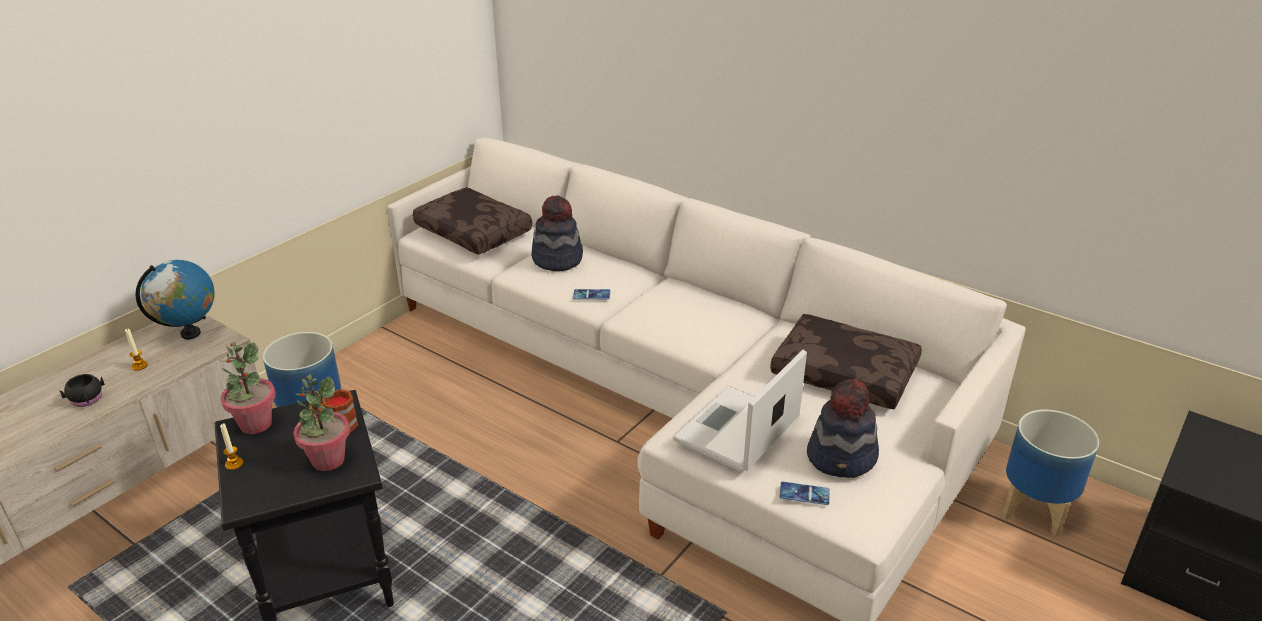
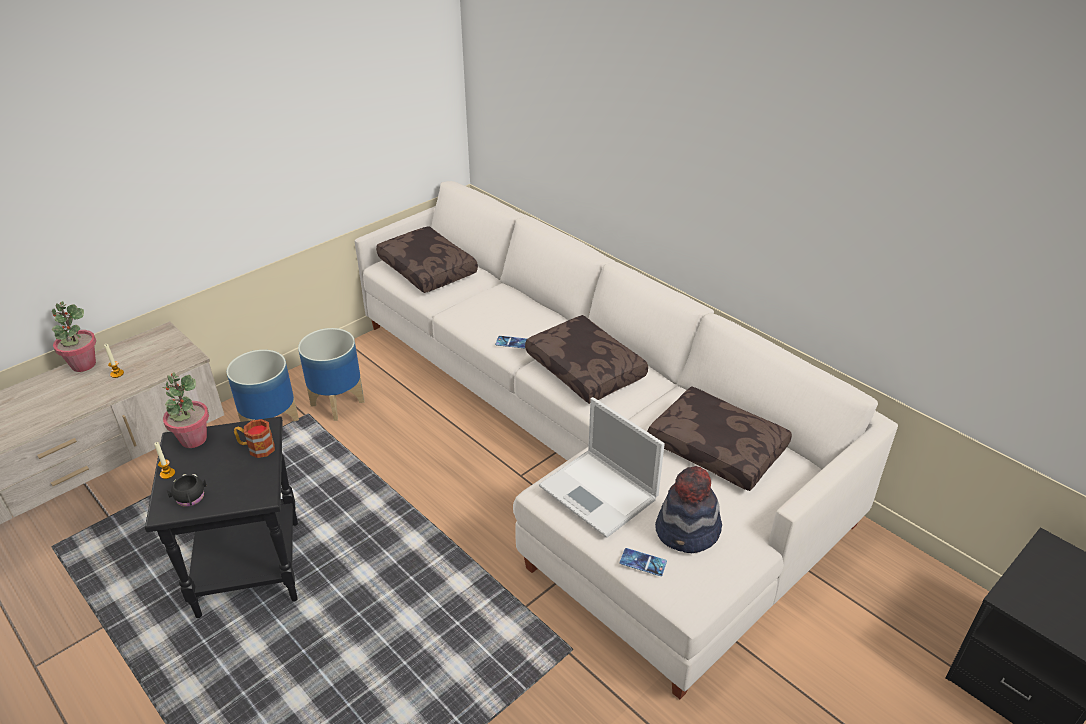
camera: 10 degrees right, 5 degrees up
(87, 400) = (70, 401): black mug -> black mug (191, 499)
(190, 333) = (163, 348): globe -> none
(328, 460) = (241, 480): potted plant -> potted plant (83, 365)
(557, 259) = (492, 304): hat -> none
(681, 312) = (587, 369): none -> brown pillow
(736, 431) = (600, 493): laptop -> laptop turned 90 degrees counterclockwise
(1035, 510) = (885, 594): planter -> planter (338, 403)

